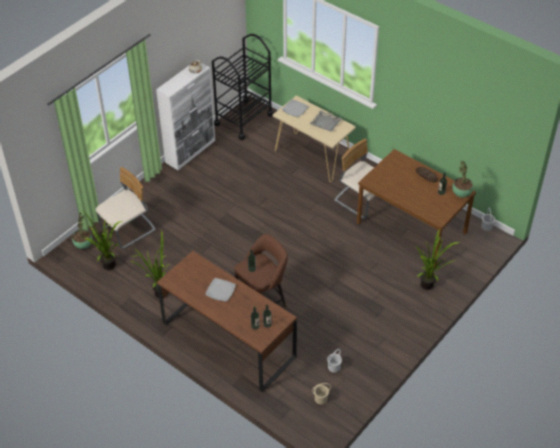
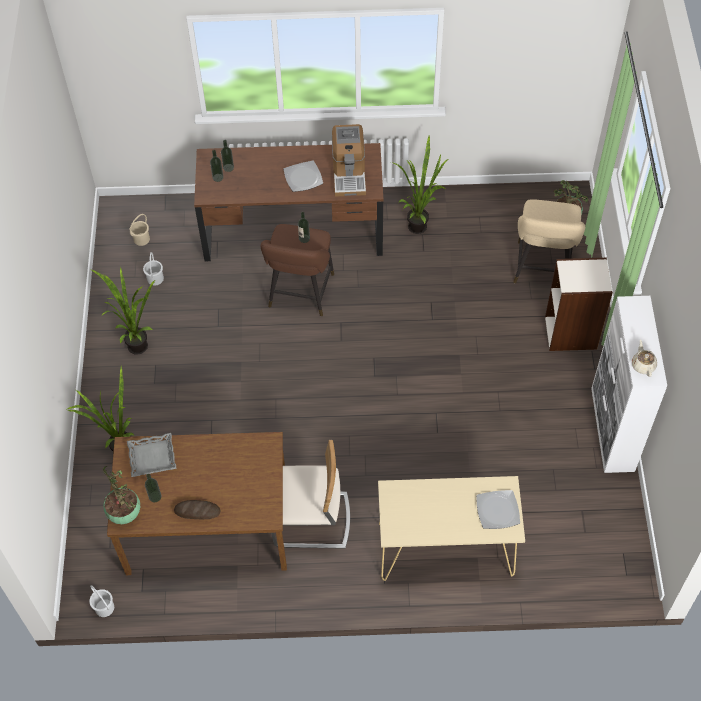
camera: 140 degrees right, 10 degrees up
(108, 268) = (506, 214): potted plant -> potted plant (136, 343)
(128, 230) = (542, 269): beige chair -> beige stool
(155, 195) = (571, 333): none -> bookcase
(194, 276) = (349, 174): none -> coffee machine
(243, 119) = (611, 542): black cart -> none
(325, 123) = (428, 517): grey tray -> grey tray (152, 457)

